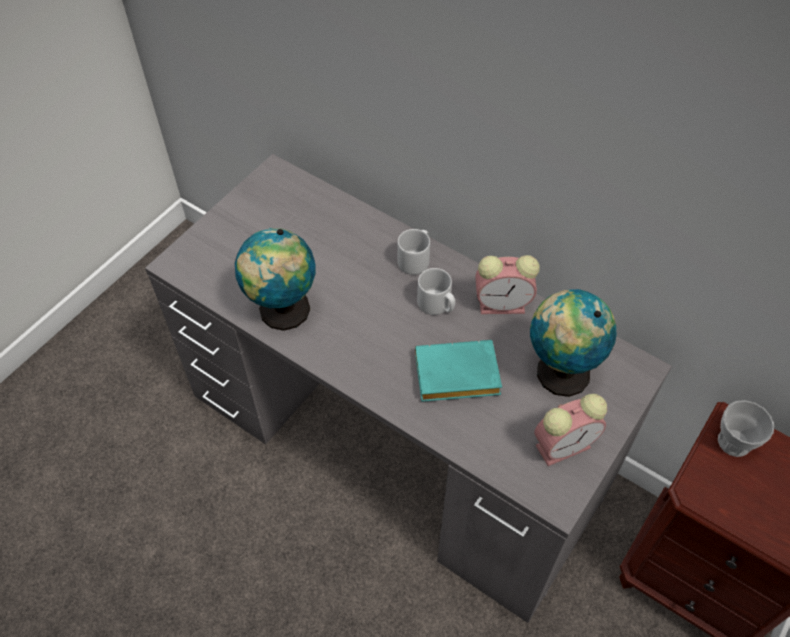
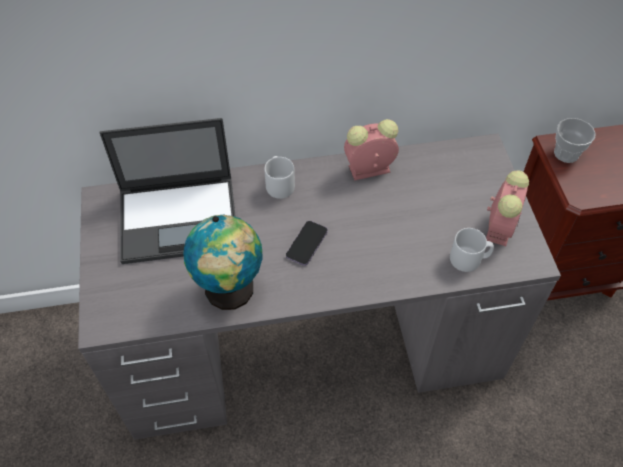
camera: 45 degrees left, 0 degrees up
(311, 229) = (180, 219): none -> laptop
(380, 323) = (307, 244): none -> phone
(436, 305) = (328, 203): grey mug -> grey mug (469, 259)
(454, 377) = (393, 239): turquoise book -> none
(504, 304) = (367, 170): alarm clock -> alarm clock turned 150 degrees counterclockwise
(559, 372) = (447, 186): globe -> none

